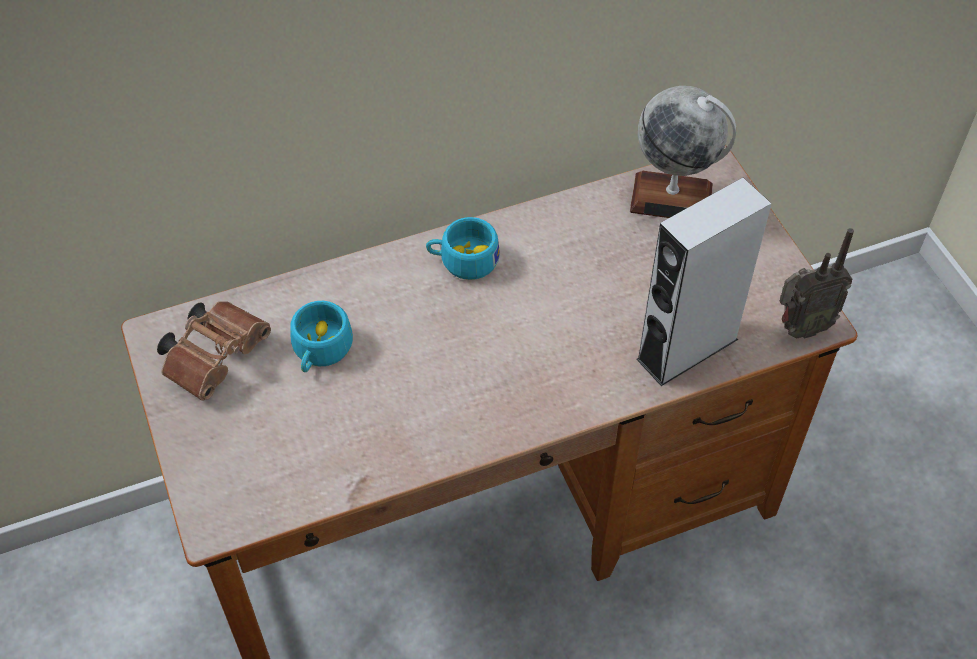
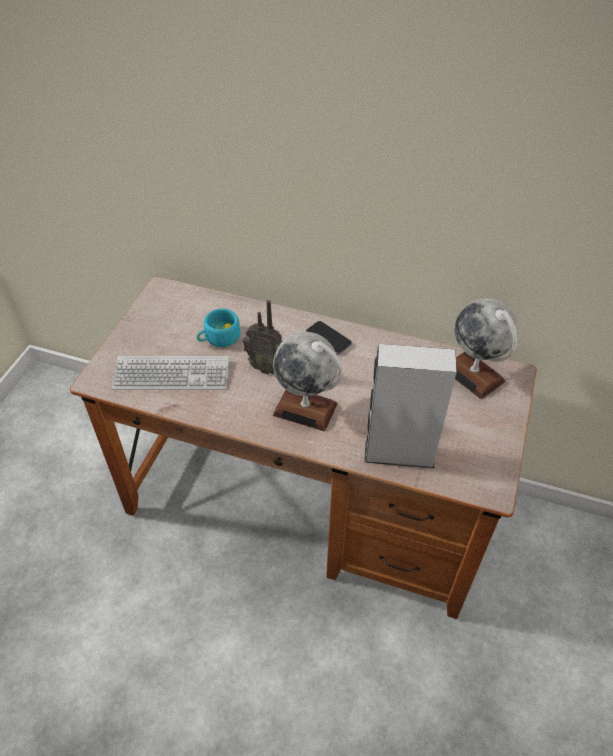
camera: 40 degrees right, 5 degrees down
(217, 356) = (174, 312): brown binoculars -> none
(313, 443) = (171, 375): none -> keyboard
(463, 260) = (328, 339): turquoise cup -> phone
(530, 369) = (305, 409): none -> globe
(800, 328) = (479, 486): radio -> radio (265, 367)

